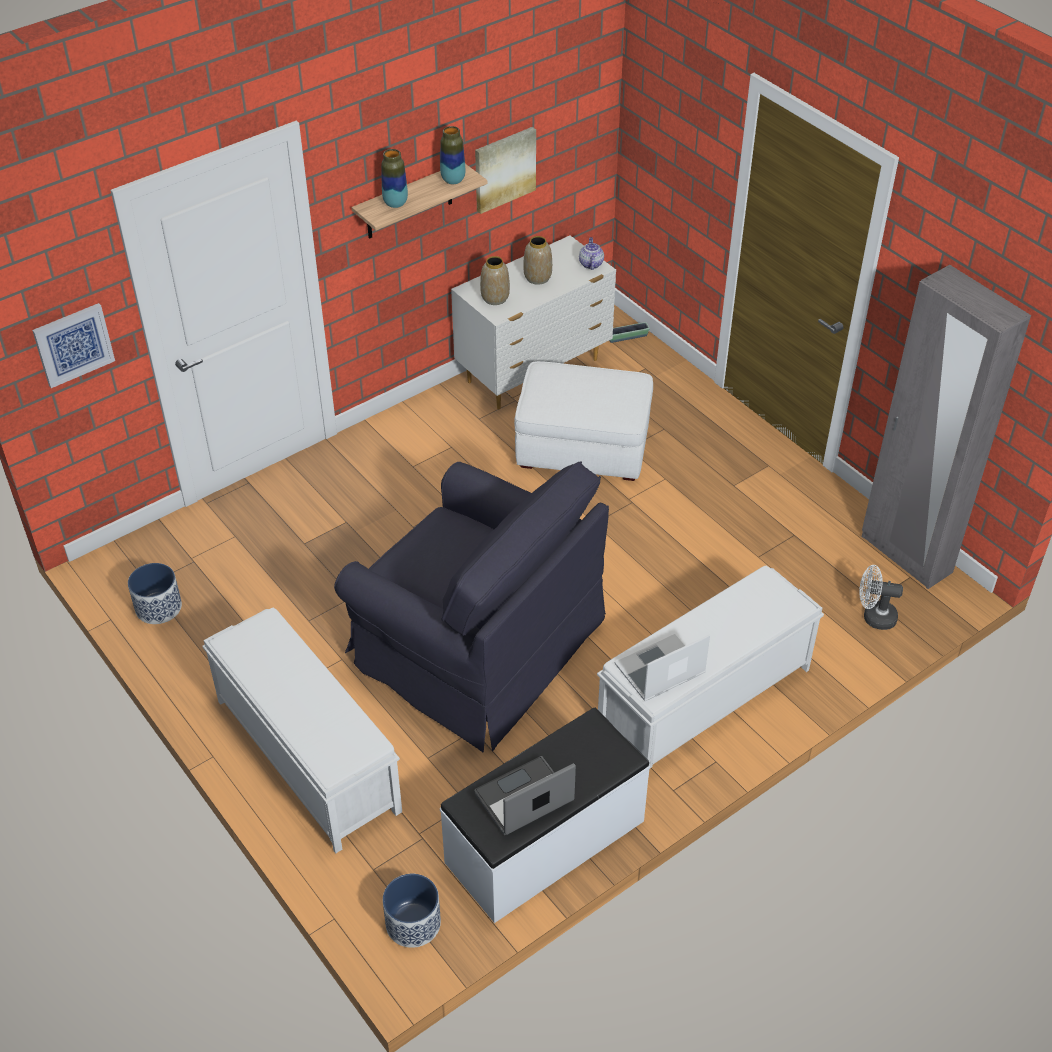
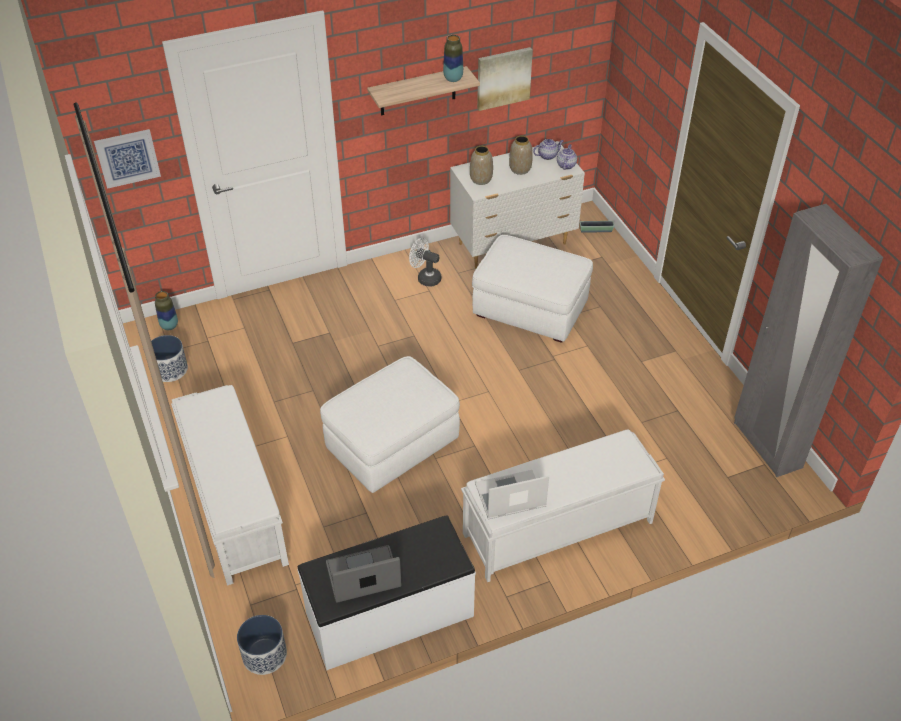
camera: 15 degrees right, 0 degrees up
(395, 203) = (401, 90): vase -> vase (169, 326)
(475, 645) = (391, 446): black armchair -> white ottoman
(564, 255) = (548, 155): none -> teapot
(873, 617) = (722, 491): white fan -> white fan (425, 278)

